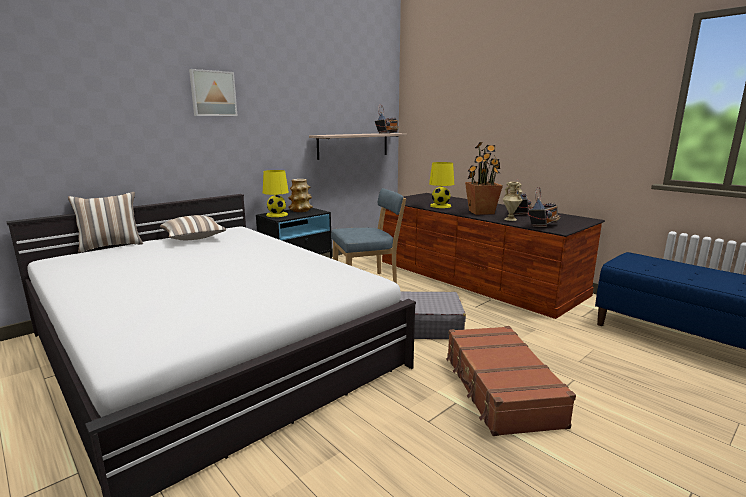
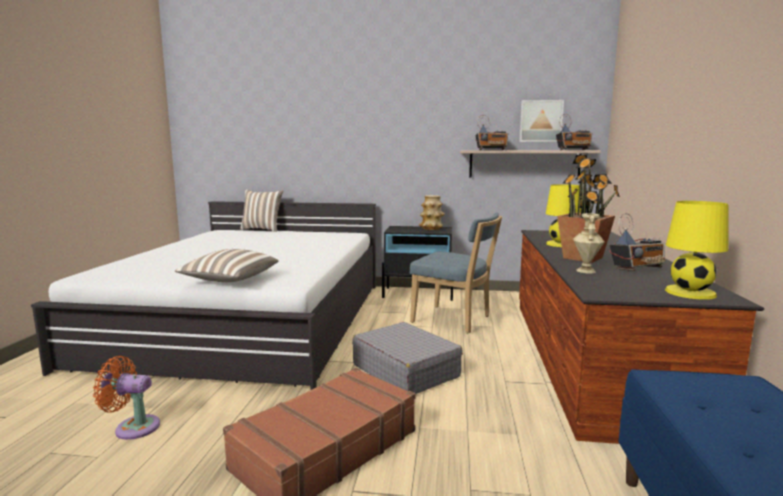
camera: 50 degrees right, 5 degrees down
(194, 238) = (309, 234): pillow -> pillow (229, 280)
(213, 93) = (358, 111): picture -> picture (540, 121)
(277, 215) = (401, 228): yellow table lamp -> yellow table lamp (690, 293)
(367, 472) = (133, 427): none -> orange fan
(543, 225) = (602, 285): radio -> radio (491, 150)

